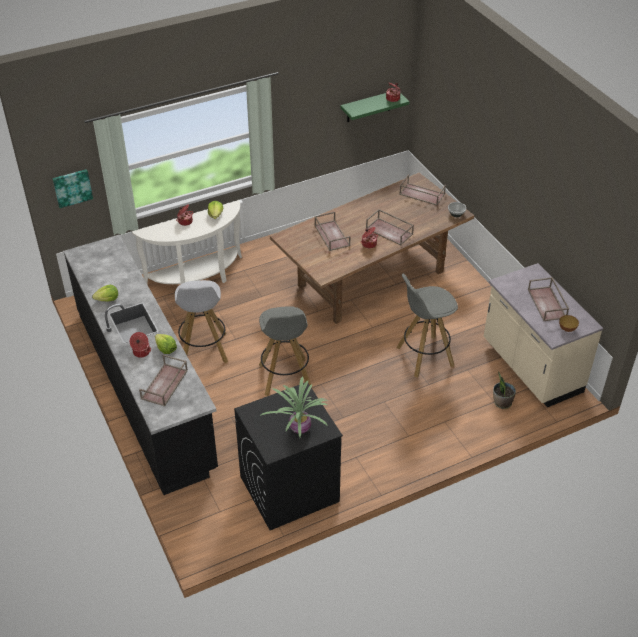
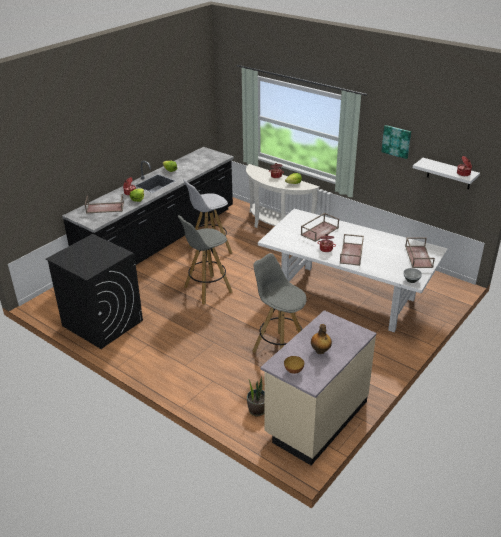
camera: 65 degrees right, 10 degrees down
(72, 187) = (231, 113): picture -> picture (396, 141)
(299, 428) = (85, 261): potted plant -> none
(368, 106) = (449, 174): green shelf -> white shelf
(370, 279) = (346, 297): brown dining table -> white dining table
(547, 304) = (320, 351): brown tray -> bottle

